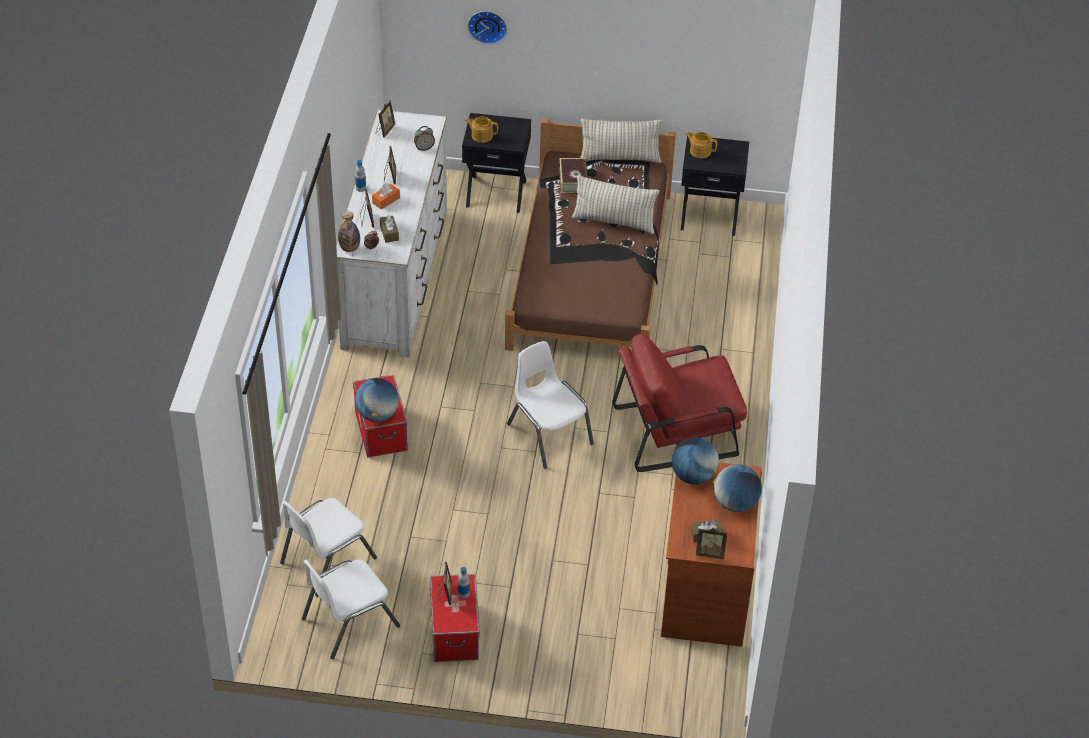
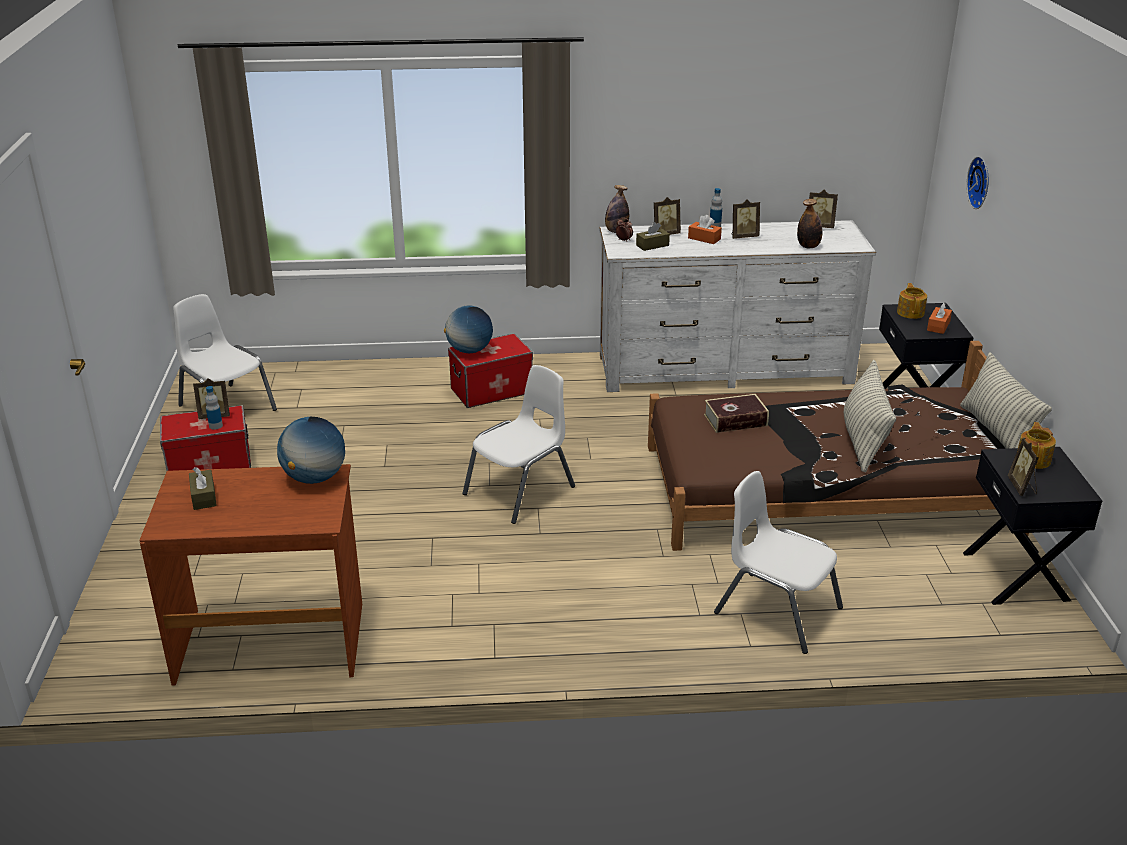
camera: 80 degrees right, 15 degrees down
(327, 560) = (307, 386): white chair -> white chair (777, 611)
(424, 148) = (808, 246): alarm clock -> bottle
(508, 129) = (938, 326): none -> orange tissue box
(573, 180) = (919, 404): book -> book (735, 420)
(677, 429) = (563, 589): red armchair -> none
(710, 553) = (170, 502): picture frame -> picture frame (1022, 487)
(735, 503) = (263, 515): globe -> none

